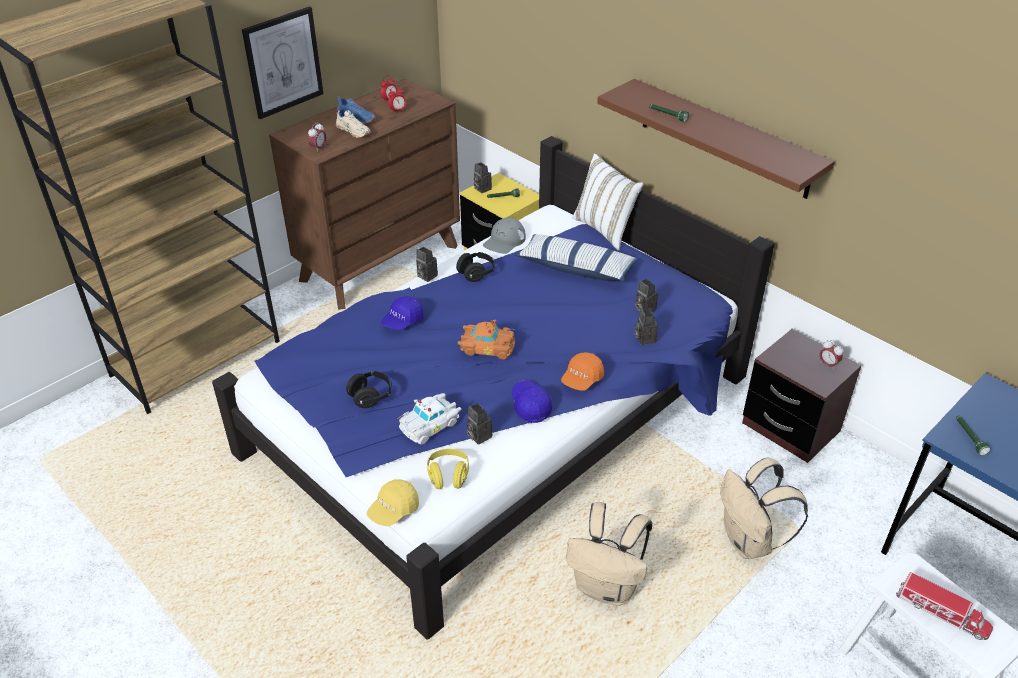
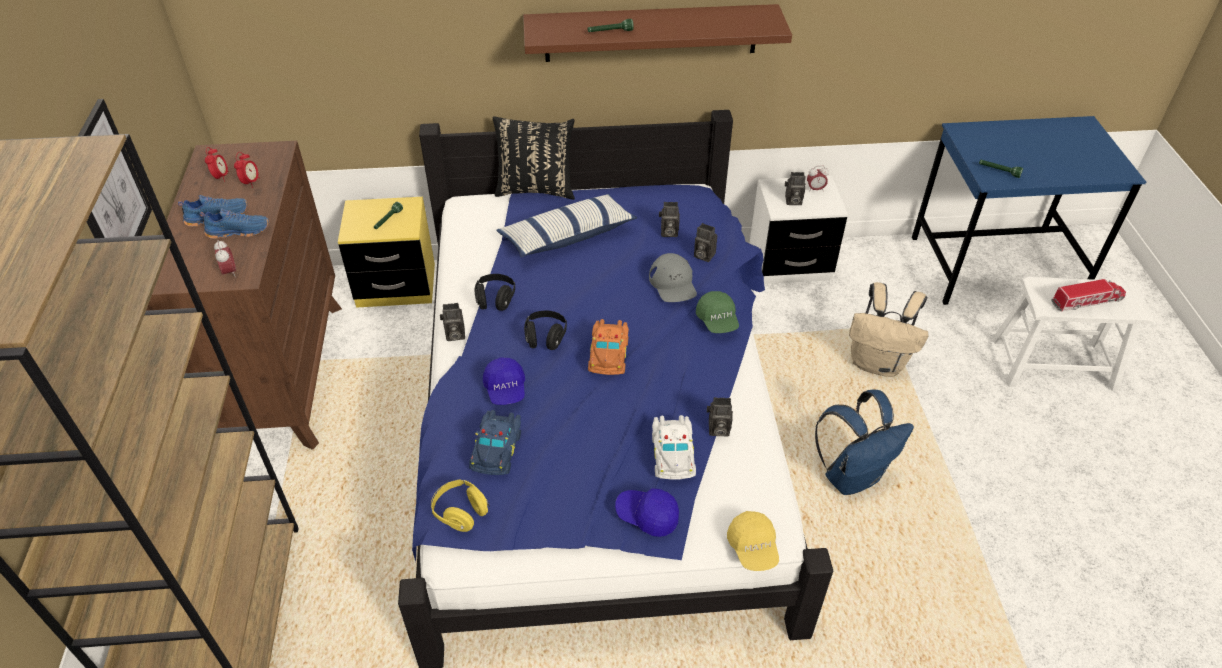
camera: 50 degrees left, 5 degrees up
(352, 346) = (497, 449): none -> blue toy car
(354, 131) = (239, 231): beige shoe -> blue shoe
(371, 397) = (590, 475): black headphones -> black headphones (545, 338)
(448, 476) = (745, 482): yellow headphones -> yellow headphones (460, 513)
(481, 188) = (353, 225): camera -> camera (792, 201)
(486, 346) = (609, 353): orange toy car -> orange toy car turned 135 degrees clockwise
(504, 241) = (467, 255): grey cap -> grey cap (673, 283)
(530, 405) = (713, 372): blue cap -> blue cap (647, 516)
(582, 379) = (717, 321): orange cap -> green cap
(605, 229) = (536, 188): white pillow -> black pillow
(607, 587) = (852, 476): beige backpack -> blue backpack
(790, 427) = (789, 263): brown nightstand -> white nightstand

